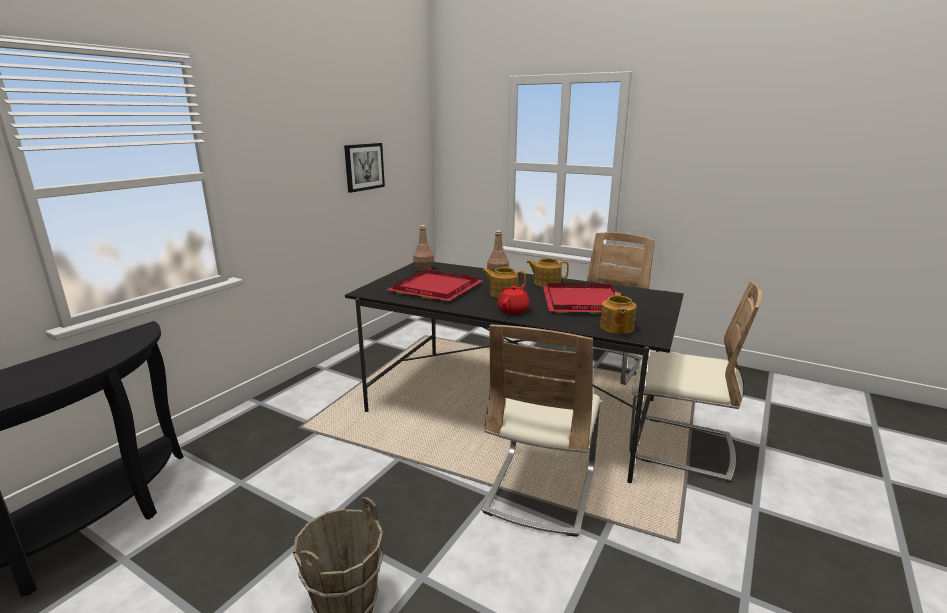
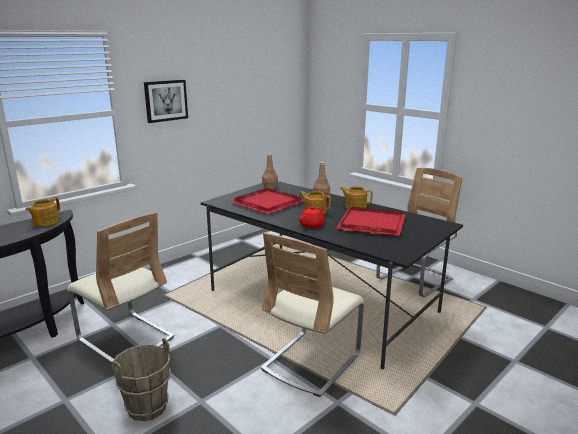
camera: 15 degrees right, 0 degrees up
(364, 167) = (240, 105): picture -> picture (165, 100)
(616, 328) = (379, 246): teapot -> teapot (45, 222)
(679, 446) = (440, 350): beige chair -> beige chair (125, 339)

